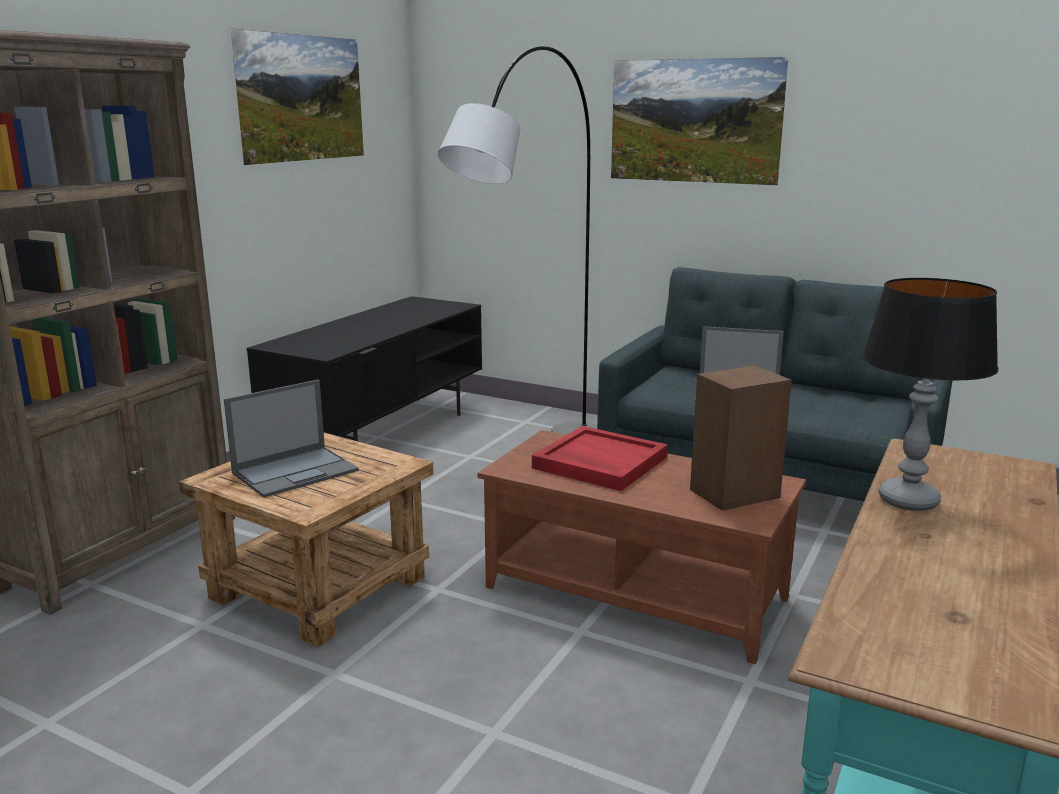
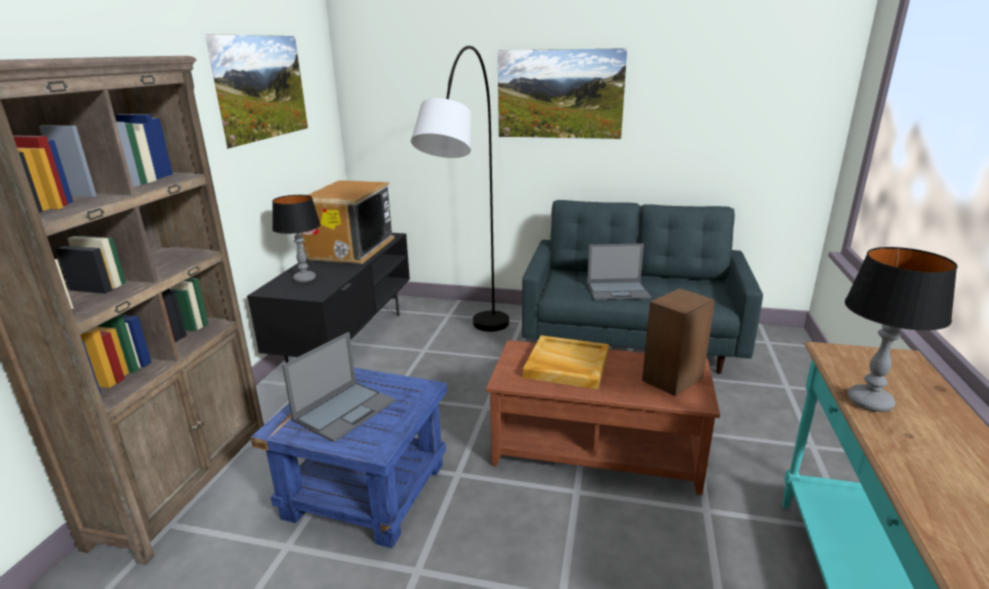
camera: 15 degrees left, 5 degrees up
(319, 586) = (365, 489): brown side table -> blue side table
(322, 338) = (305, 279): none -> table lamp
(400, 314) = (351, 249): none -> television
(598, 462) = (566, 365): red tray -> beige tray

